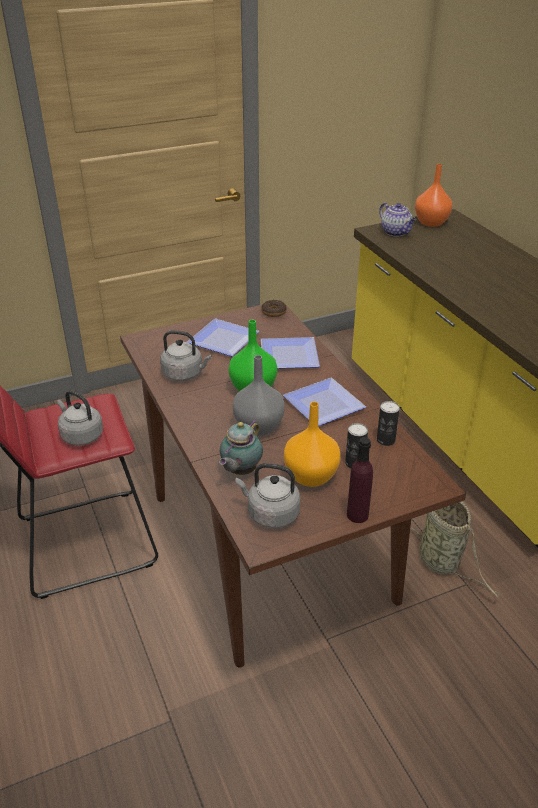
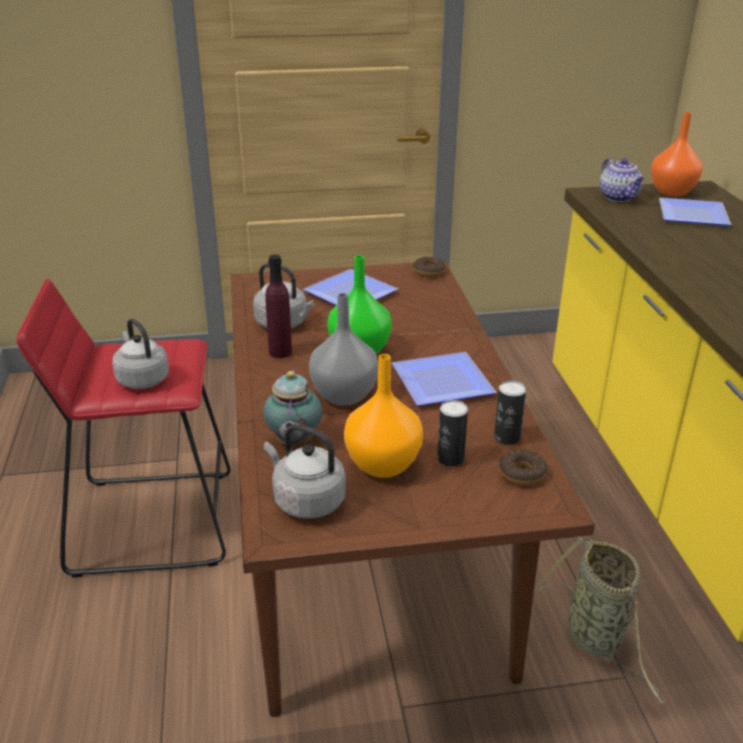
camera: 15 degrees right, 5 degrees down
(240, 471) = (293, 442): teapot -> teapot turned 45 degrees counterclockwise
(291, 354) = (427, 320): plate -> plate (694, 215)
(357, 515) = (423, 524): purple bottle -> purple bottle (280, 352)
(406, 465) = (522, 473): none -> donut

